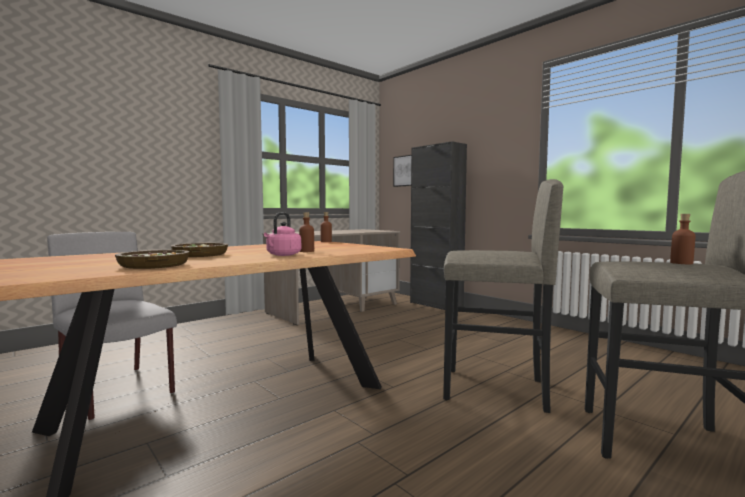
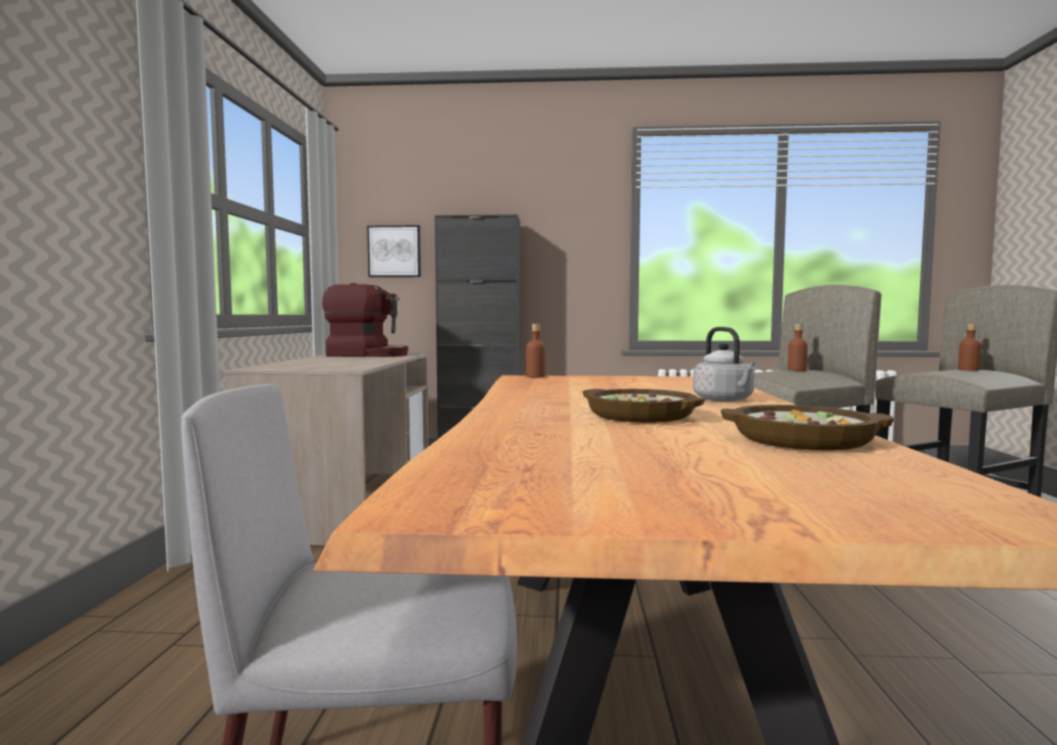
camera: 45 degrees left, 0 degrees up
(282, 255) = (725, 400): pink kettle -> grey kettle
(306, 251) = (683, 391): brown bottle -> brown bottle (797, 370)
(363, 230) = (368, 355): none -> coffee machine

